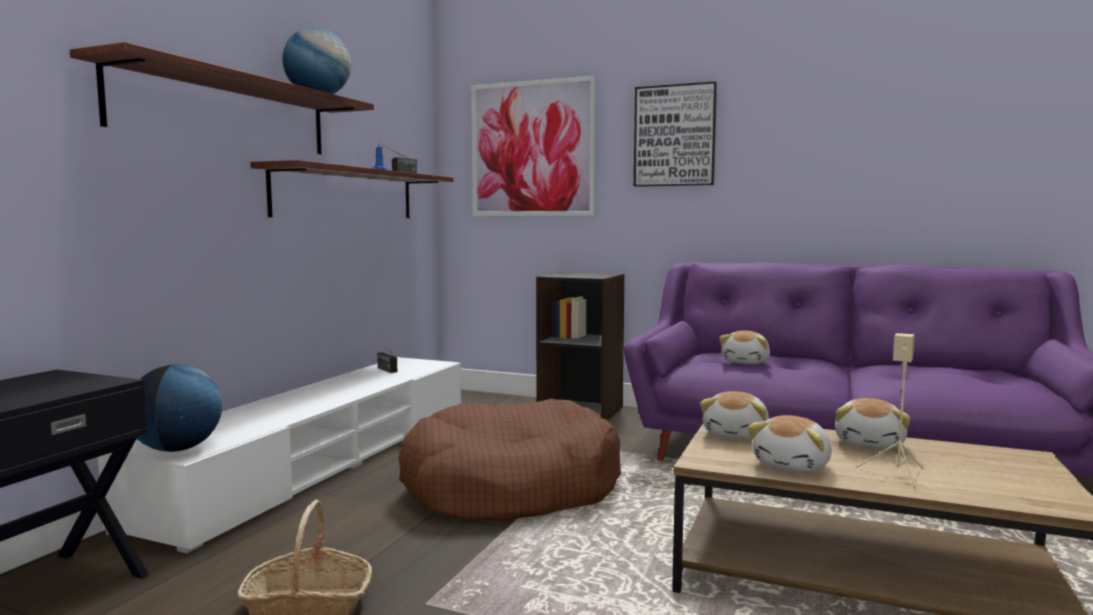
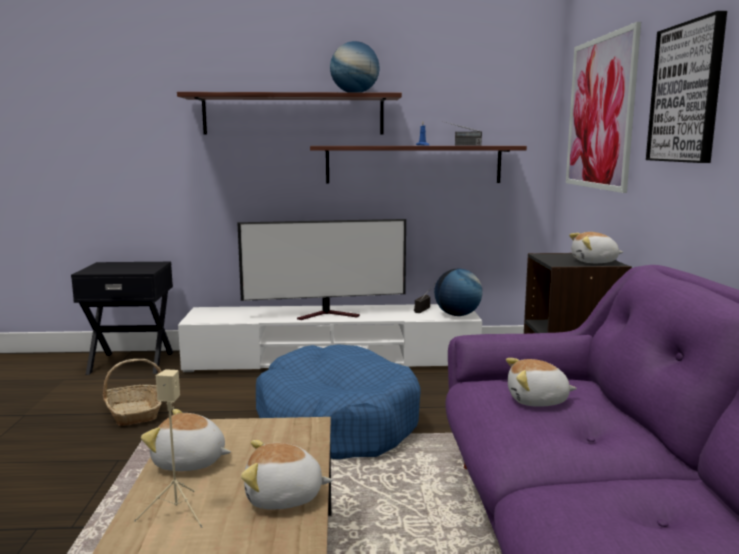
camera: 65 degrees right, 5 degrees up
(177, 449) = (201, 317): globe -> globe (457, 315)
(327, 397) = (329, 315): none -> television
(511, 487) = (337, 421): brown dog bed -> blue dog bed
(737, 435) = (274, 433): plush toy -> plush toy (594, 262)

